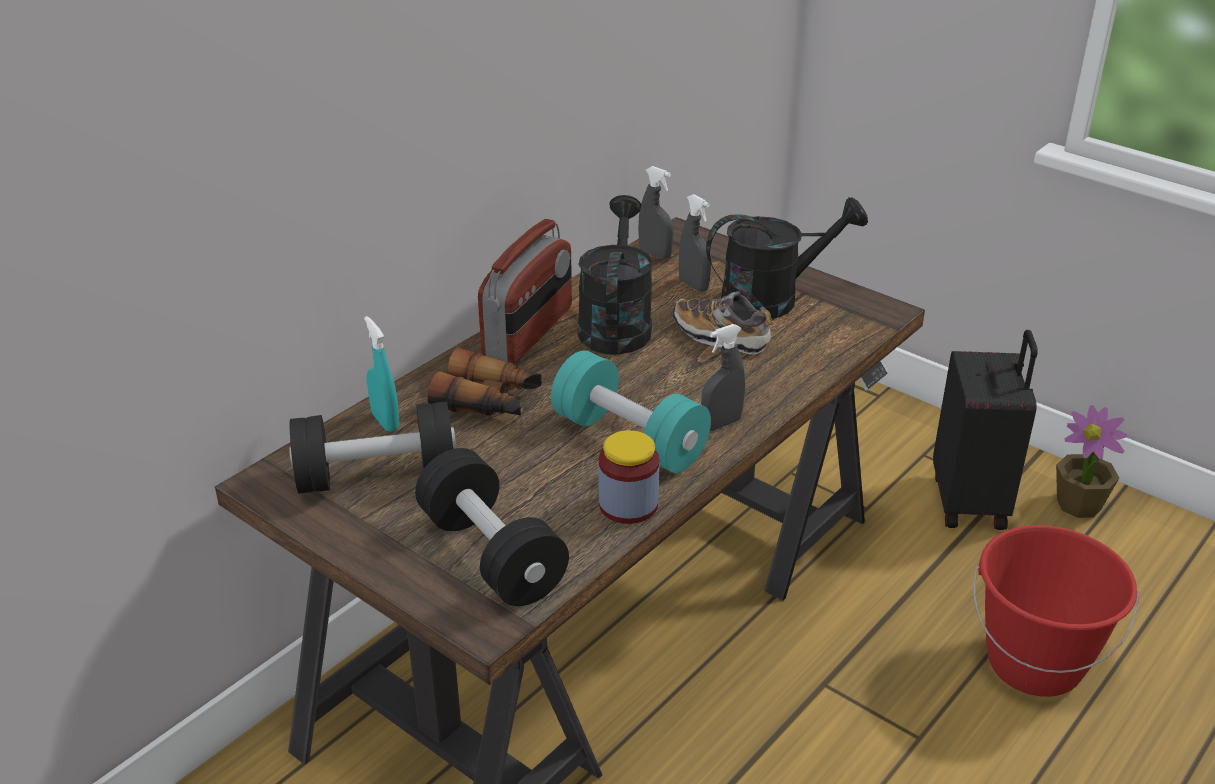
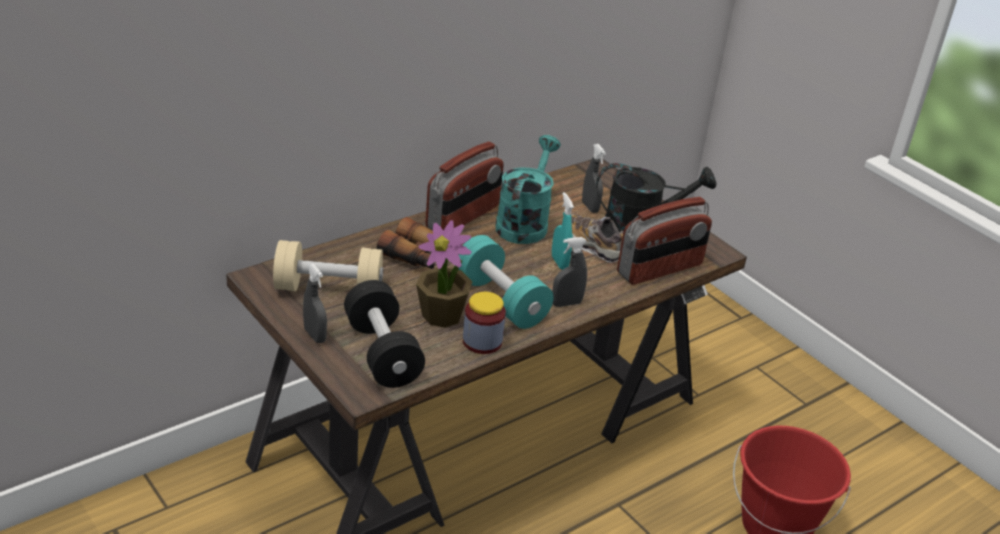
camera: 10 degrees right, 0 degrees up
(377, 476) = (328, 289): black dumbbell -> beige dumbbell
(385, 421) = (347, 255): turquoise spray bottle -> turquoise spray bottle (559, 262)
(615, 324) = (524, 222): black watering can -> turquoise watering can
(655, 254) = (572, 180): grey spray bottle -> grey spray bottle (315, 335)
(823, 350) = (660, 269): none -> radio
(971, 501) = (778, 407): black suitcase -> none
(1079, 504) = (859, 427): potted plant -> potted plant (442, 315)

